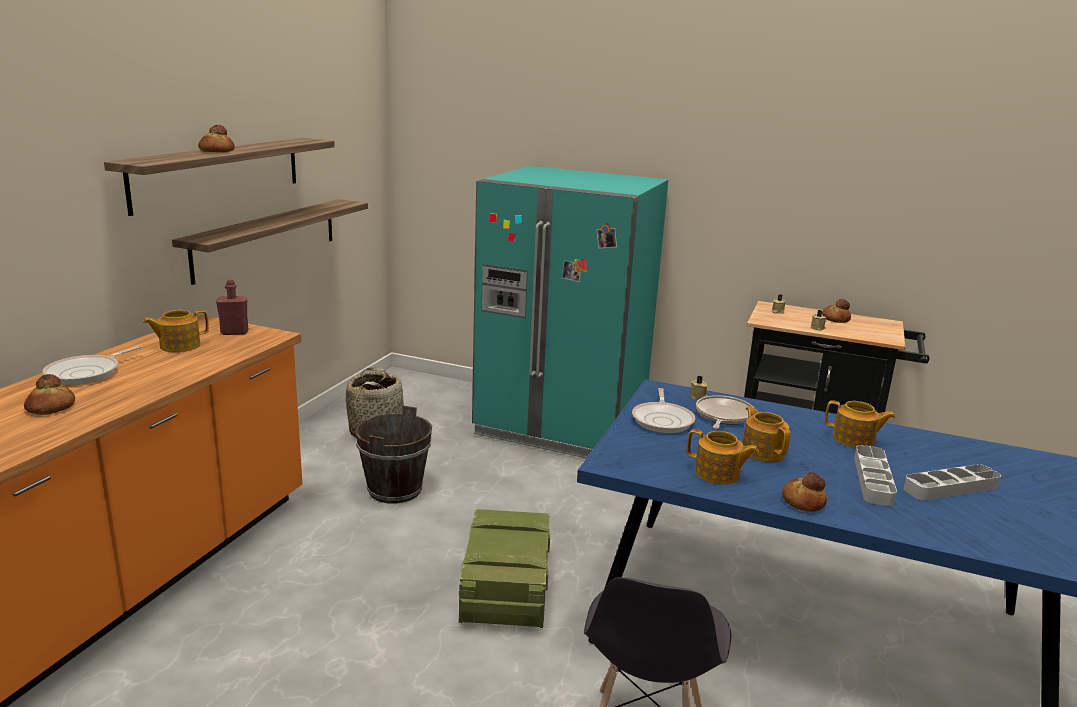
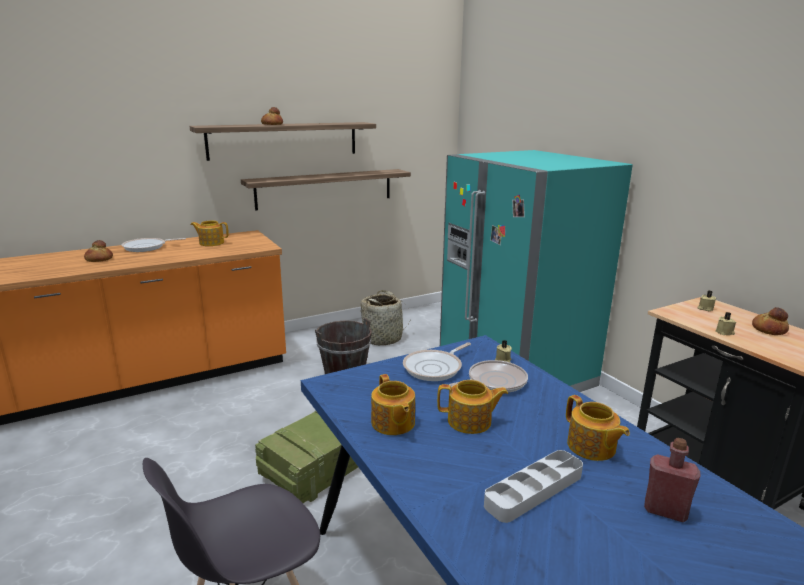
camera: 40 degrees right, 0 degrees up
(234, 332) = (250, 241): red bottle -> red bottle (665, 511)
(762, 452) = (470, 422): teapot -> teapot turned 75 degrees clockwise
(802, 501) = (419, 476): bread -> none
(950, 487) = (616, 539): grey tray -> none

